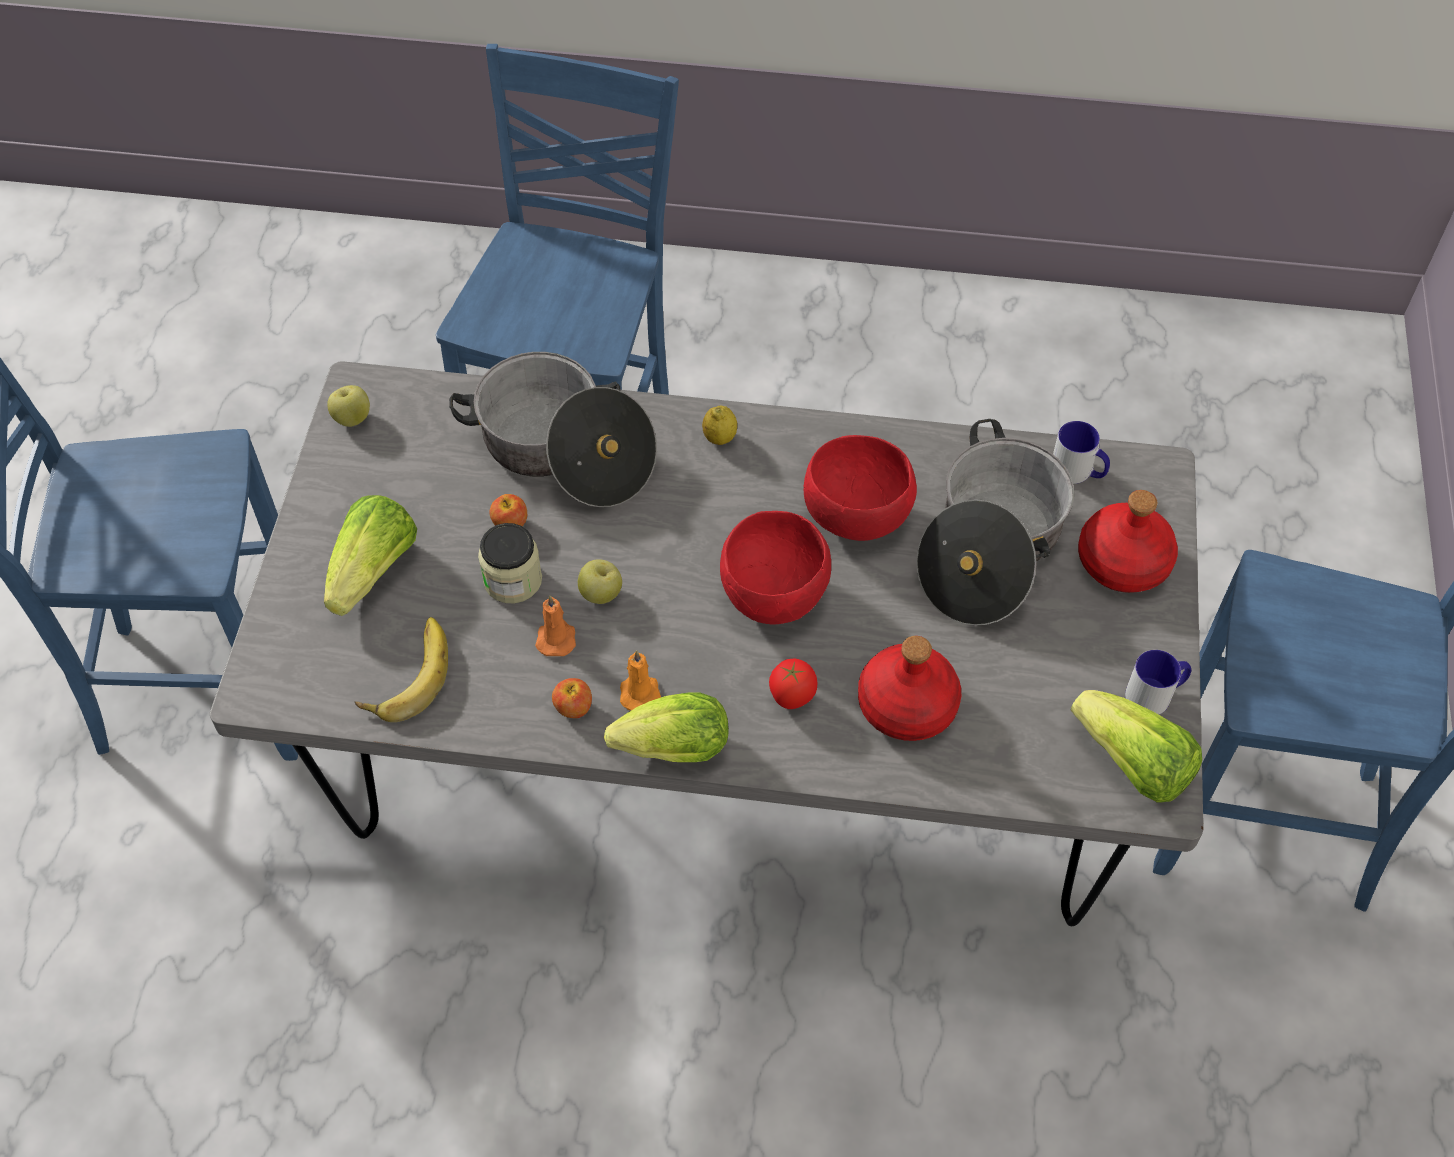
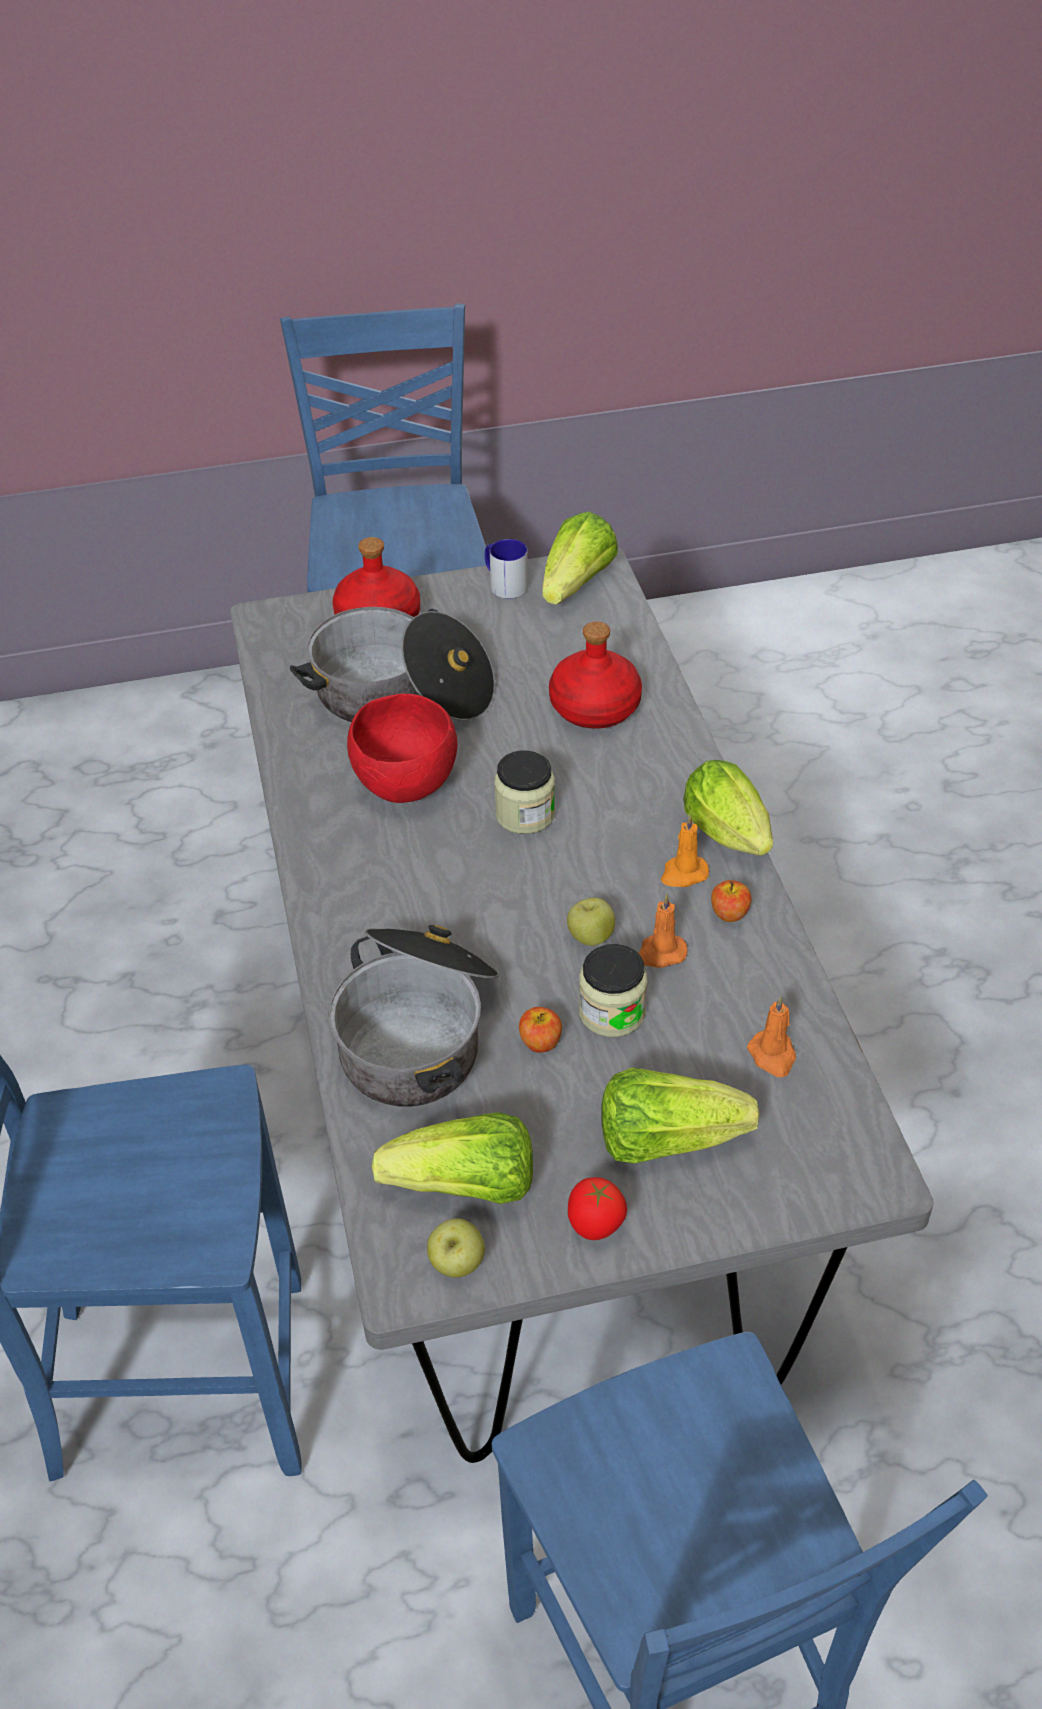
camera: 110 degrees left, 10 degrees down
(406, 674) = (773, 1056): banana -> orange candle
(408, 440) = (465, 1187): none -> lettuce
(719, 438) = (344, 908): lemon -> none
(775, 596) = (525, 814): red bowl -> jar
(791, 698) = (629, 775): tomato -> tomato (595, 1227)
(1078, 472) = (285, 662): mug -> none

